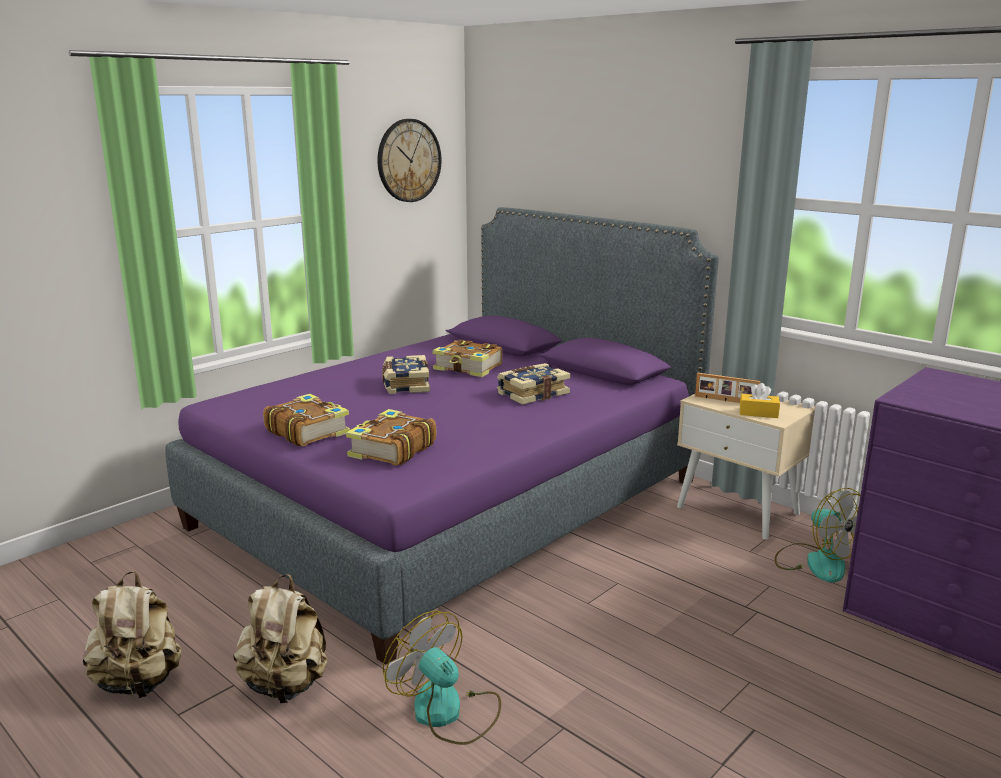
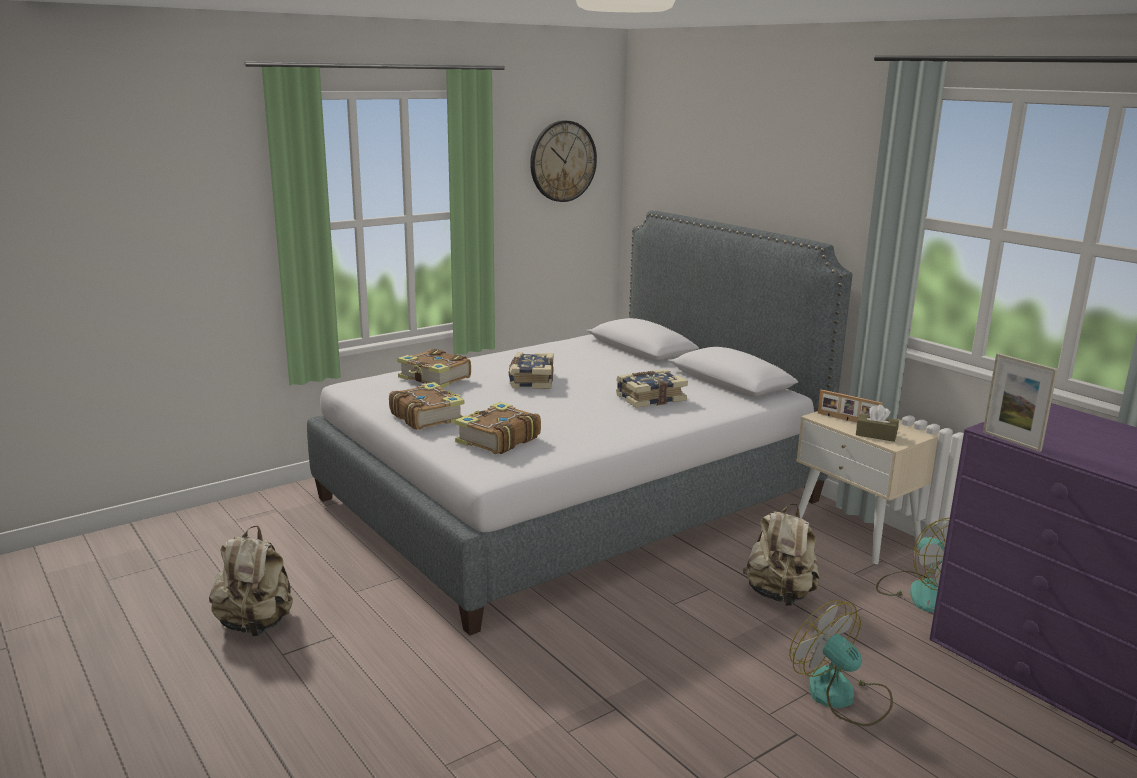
camera: 10 degrees right, 0 degrees up
(286, 685) = (378, 642): beige backpack -> beige backpack (780, 595)
(447, 712) = (514, 682): fan -> fan (841, 697)
(453, 502) = (571, 499): purple bed -> grey bed
(468, 368) = (597, 369): book -> book (435, 379)
(758, 413) = (876, 435): yellow tissue box -> brown tissue box
(925, 409) = (1011, 441): none -> picture frame

